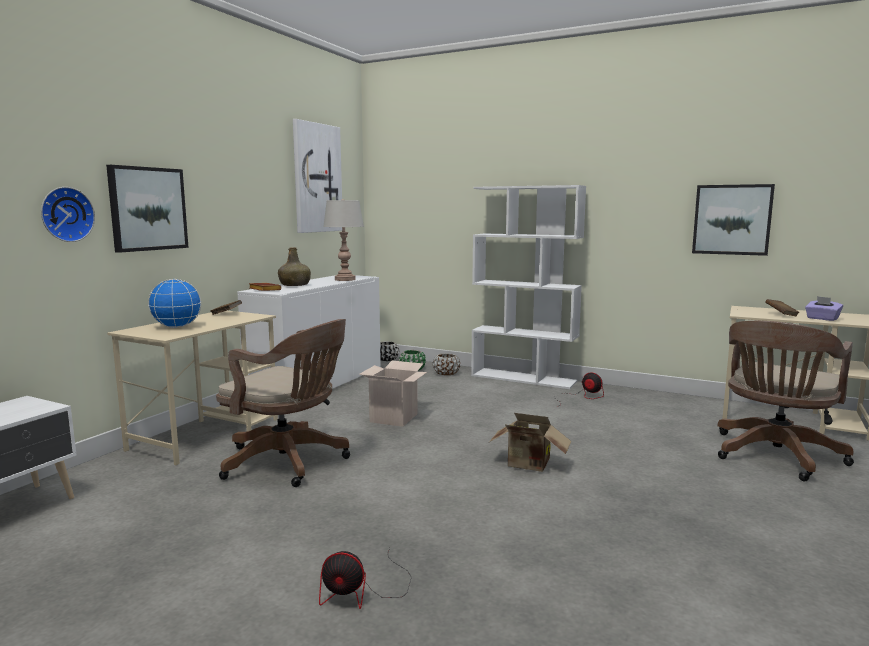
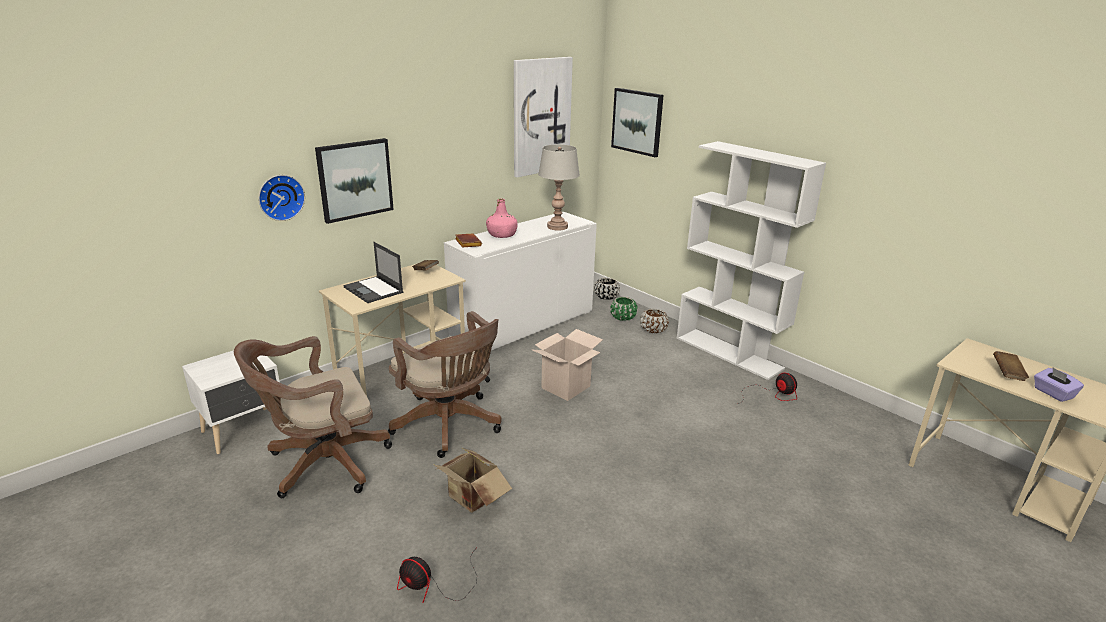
camera: 20 degrees right, 15 degrees up
(177, 327) = (374, 290): globe -> laptop
(295, 285) = (502, 235): green bottle -> pink bottle
(529, 465) = (652, 482): cardboard box -> cardboard box (471, 499)
(732, 219) = (991, 239): picture -> picture (637, 121)
(774, 456) = (922, 535): brown office chair -> brown office chair (322, 464)

